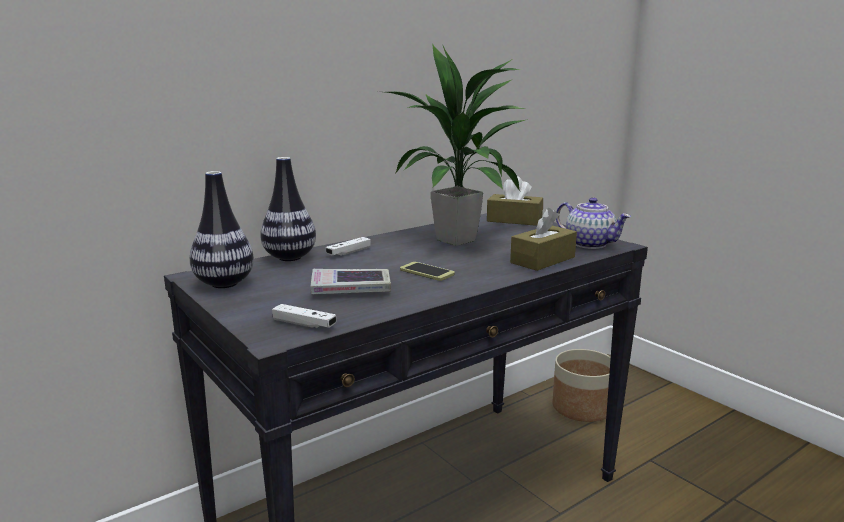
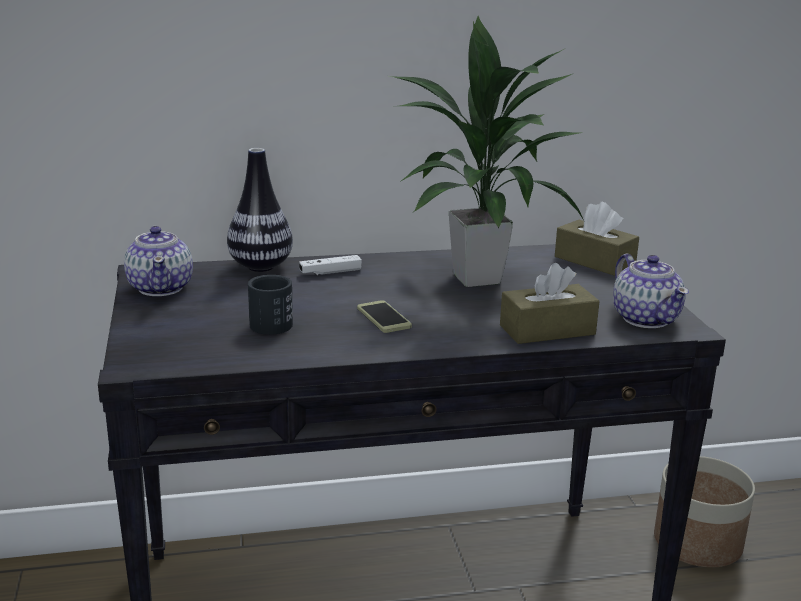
camera: 25 degrees right, 5 degrees up
(224, 283) = (161, 287): vase -> teapot
(304, 324) = (180, 355): white game controller -> none
(351, 288) = (276, 321): book -> black mug

